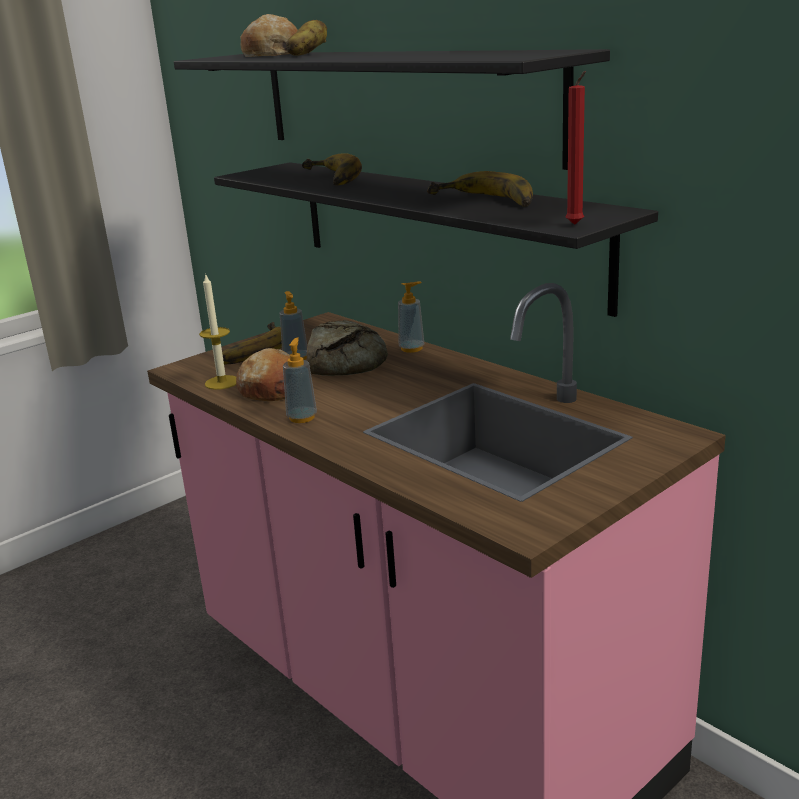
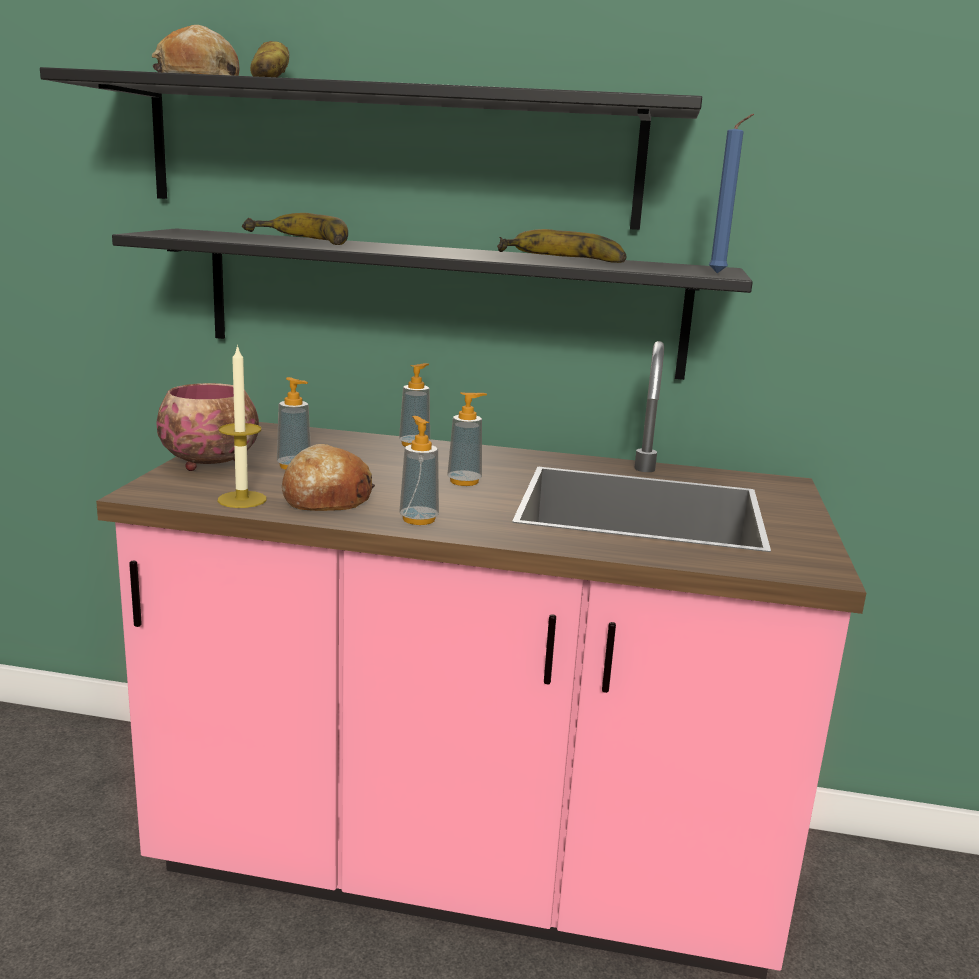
camera: 40 degrees left, 5 degrees down
(249, 350) = (212, 464): banana -> bowl
(348, 360) = (363, 461): bread -> none
(390, 389) = (464, 481): none -> soap dispenser
(576, 225) = (720, 273): red candle -> blue candle

